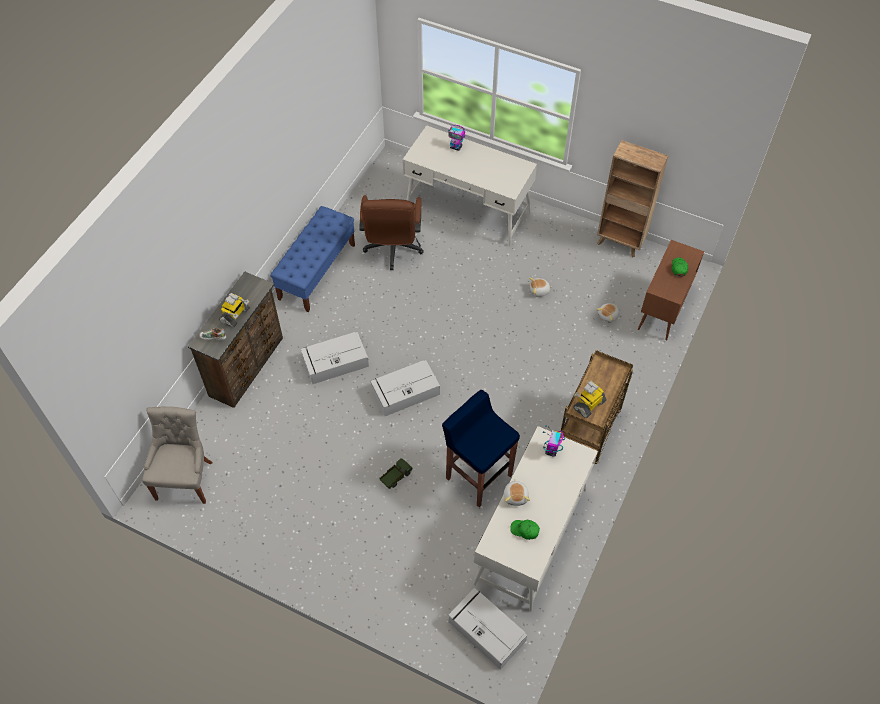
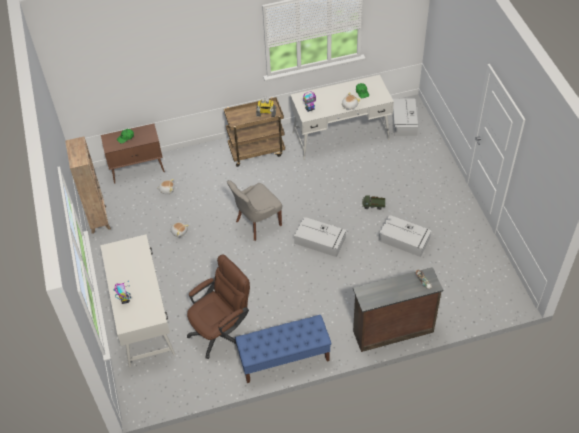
camera: 130 degrees left, 5 degrees down
(185, 479) = (488, 294): grey chair -> grey chair (257, 223)
(235, 316) = (396, 285): toy robot -> none
(334, 362) = (339, 289): grey storage box -> grey storage box (405, 240)
(478, 476) = (333, 175): blue stool -> none

